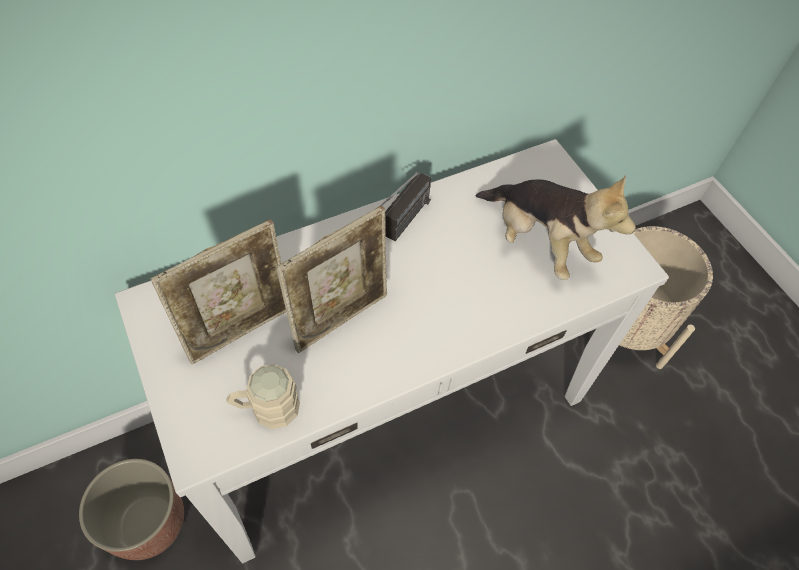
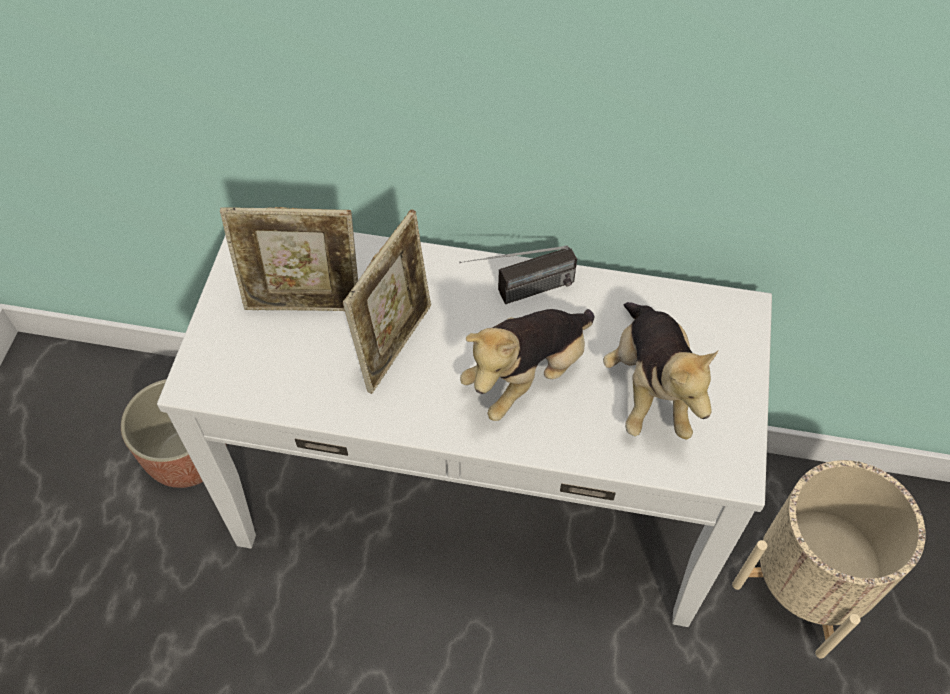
camera: 40 degrees right, 0 degrees up
(266, 408) = (273, 382): beige mug -> none
(340, 318) = (396, 344): picture frame -> picture frame turned 60 degrees counterclockwise
(454, 282) = (527, 375): none -> plush toy

